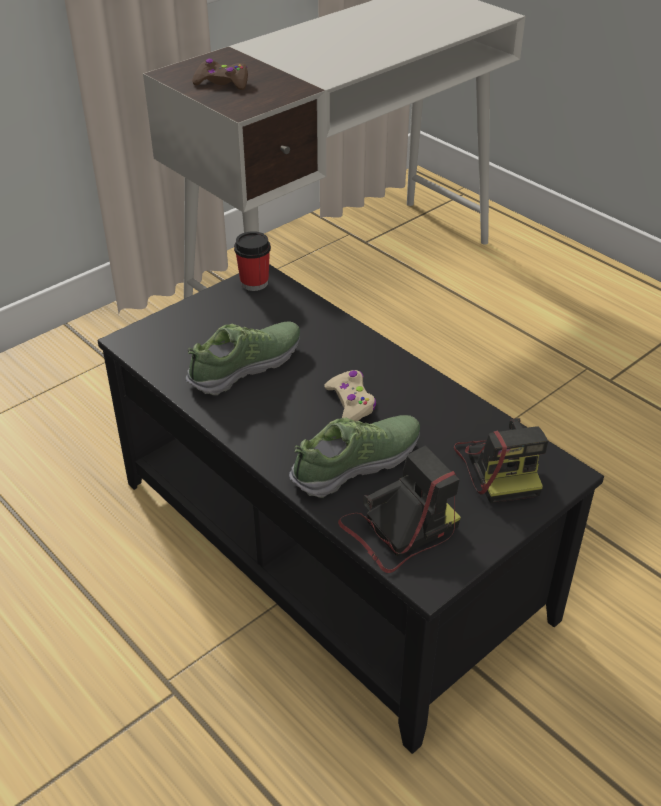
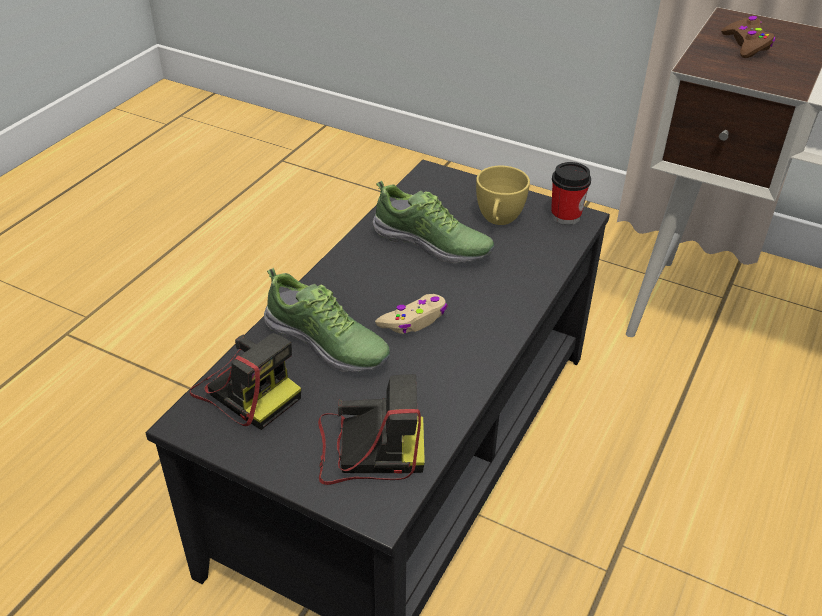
camera: 70 degrees right, 0 degrees up
(235, 320) = (498, 220): none -> yellow cup
(500, 466) = (367, 450): camera -> camera turned 150 degrees counterclockwise

